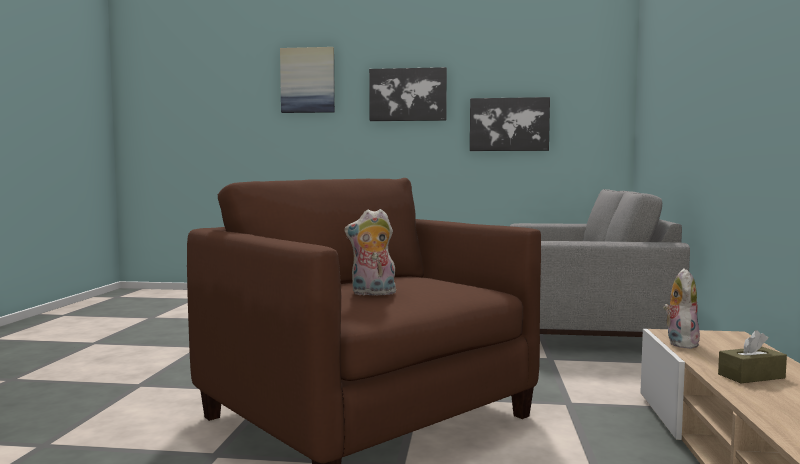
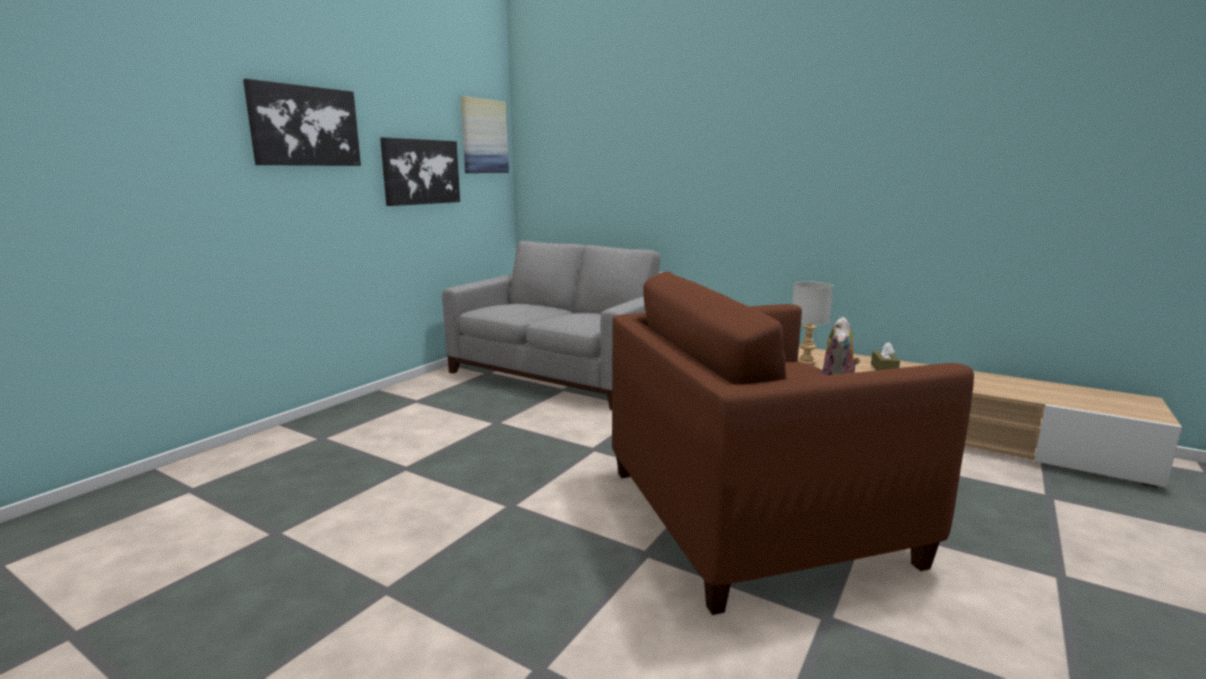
camera: 65 degrees left, 10 degrees up
(307, 80) = (126, 84): picture -> picture (484, 136)
(679, 343) = (807, 362): plush toy -> grey table lamp

